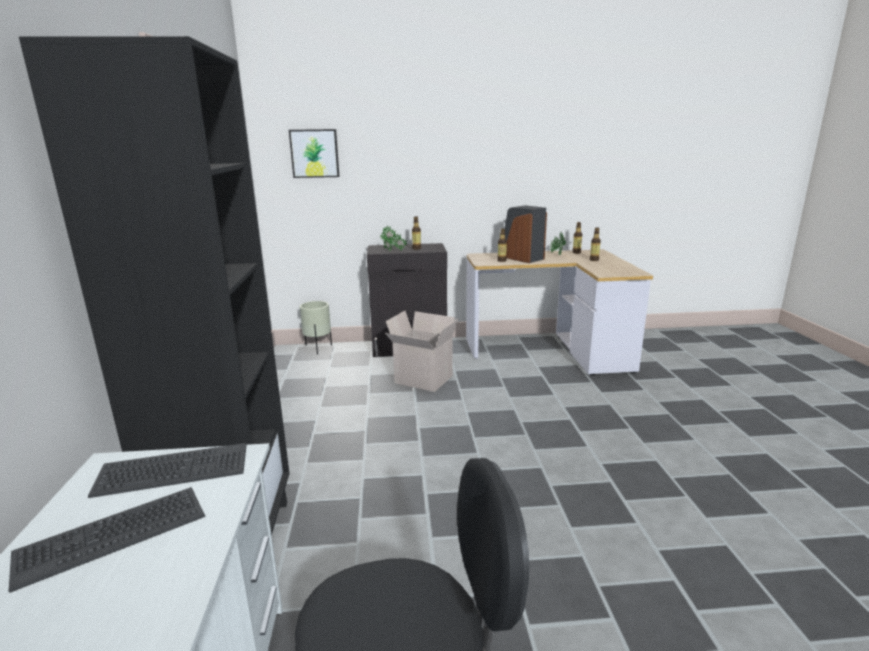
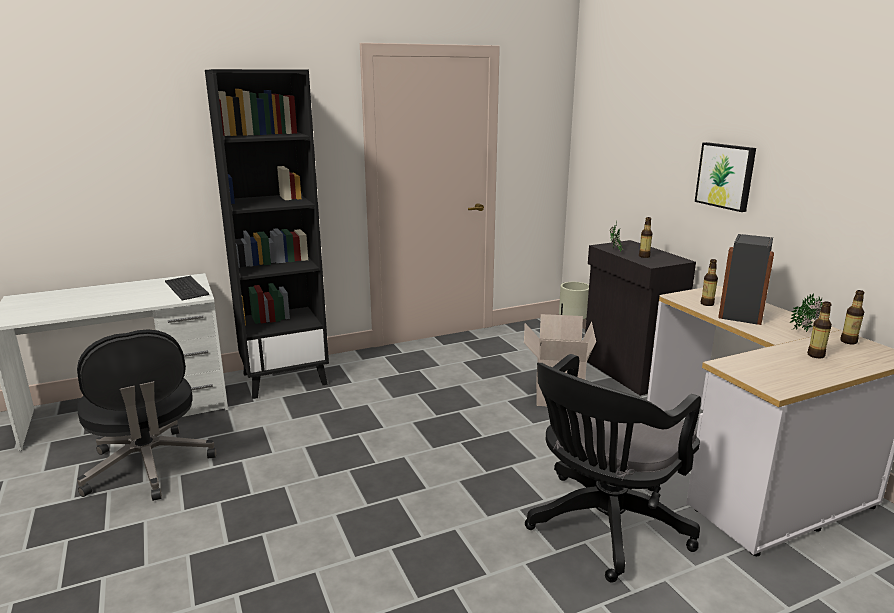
camera: 70 degrees right, 0 degrees up
(112, 534) = (136, 292): keyboard -> none
(314, 153) = (610, 129): picture -> picture (726, 176)
(606, 406) = (603, 527): none -> black office chair

